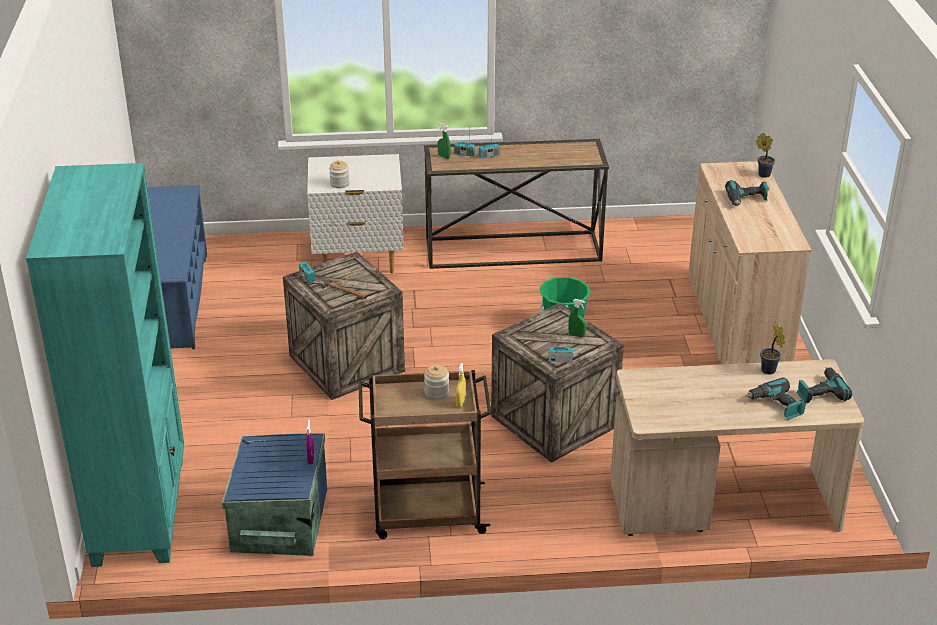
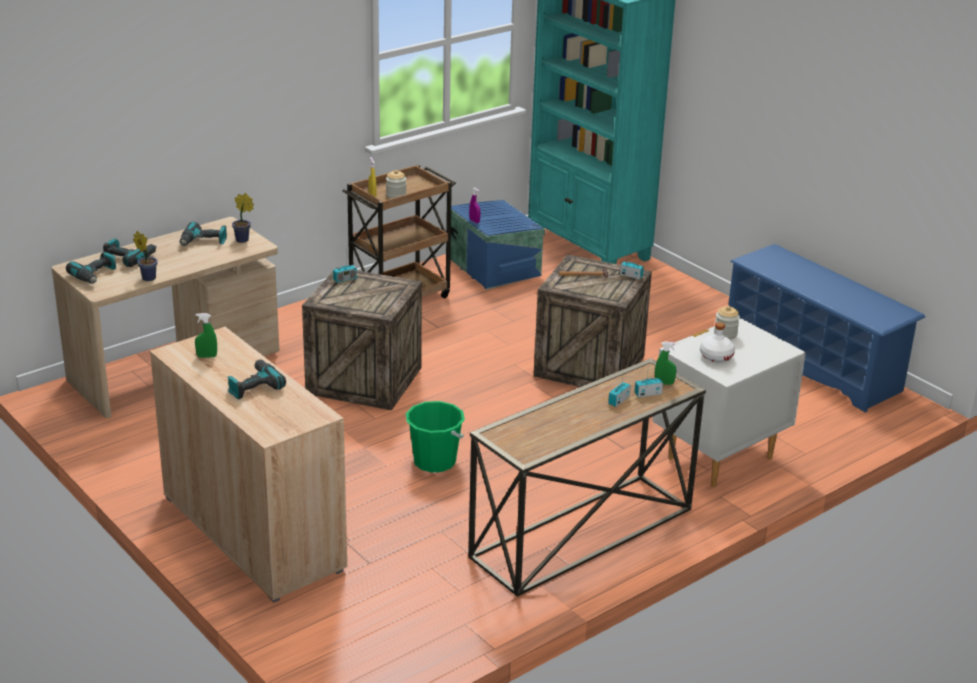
camera: 145 degrees right, 5 degrees down
(372, 172) = (716, 356): none -> white bottle
(576, 335) = (349, 300): green spray bottle -> green spray bottle (207, 356)
(688, 402) = (203, 242): none -> power drill
(762, 174) = (255, 426): potted plant -> potted plant (244, 240)

